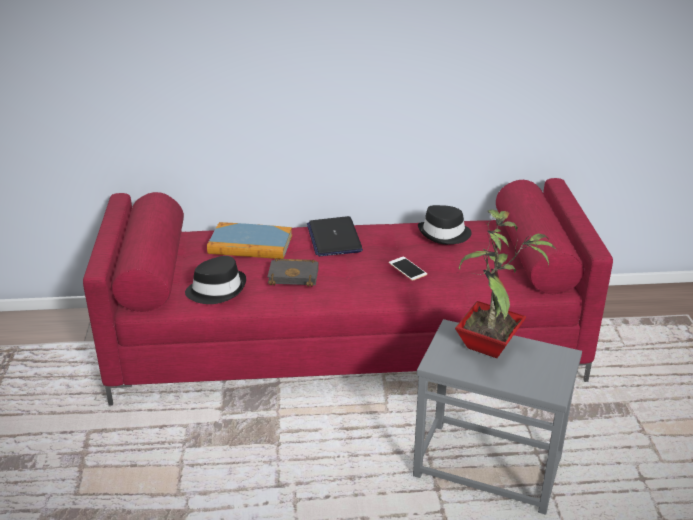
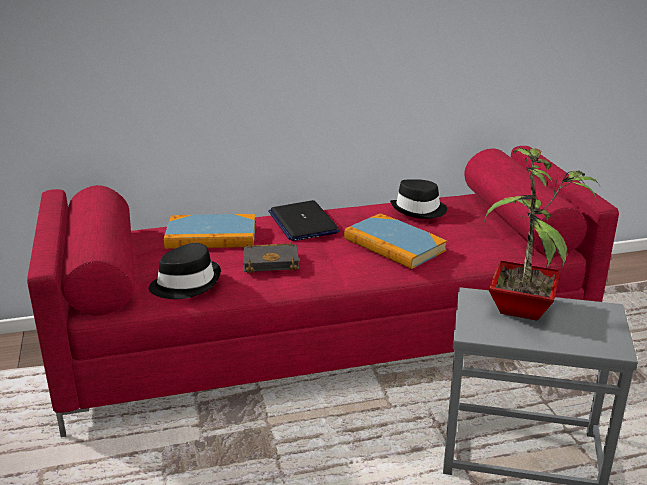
camera: 10 degrees left, 5 degrees down
(407, 269) = (394, 245): phone -> book

